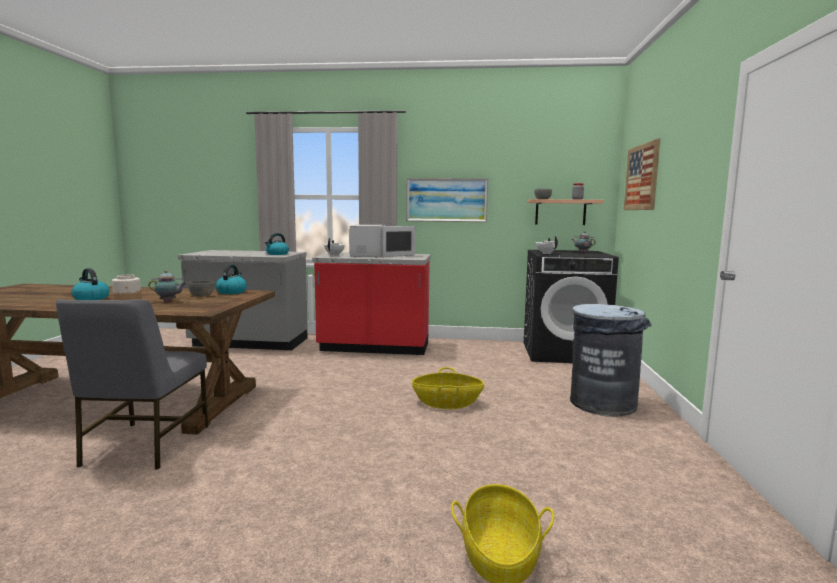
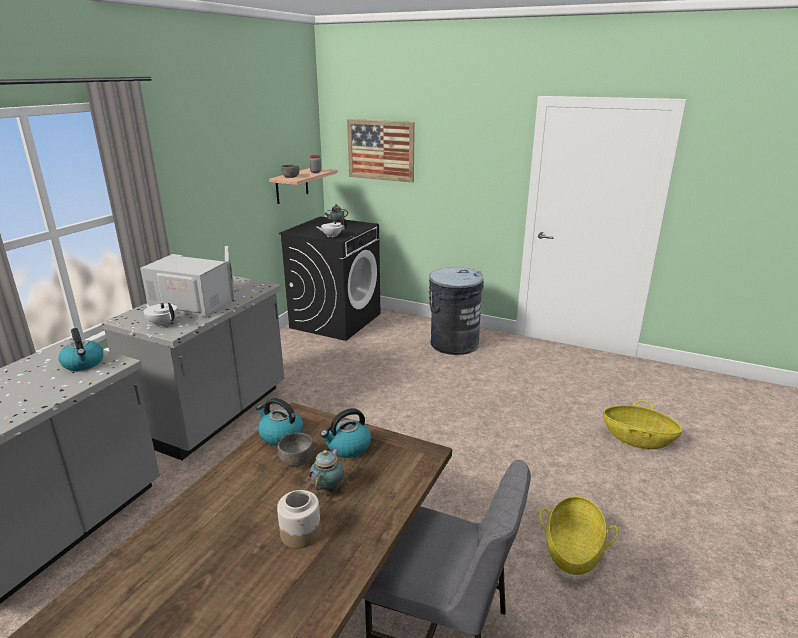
camera: 70 degrees left, 15 degrees up
(91, 298) = (238, 587): kettle -> kettle (348, 447)
(374, 348) = (215, 415): red counter -> grey counter
(446, 200) = (203, 197): picture -> none
(447, 403) = (419, 405): basket -> basket (573, 550)

